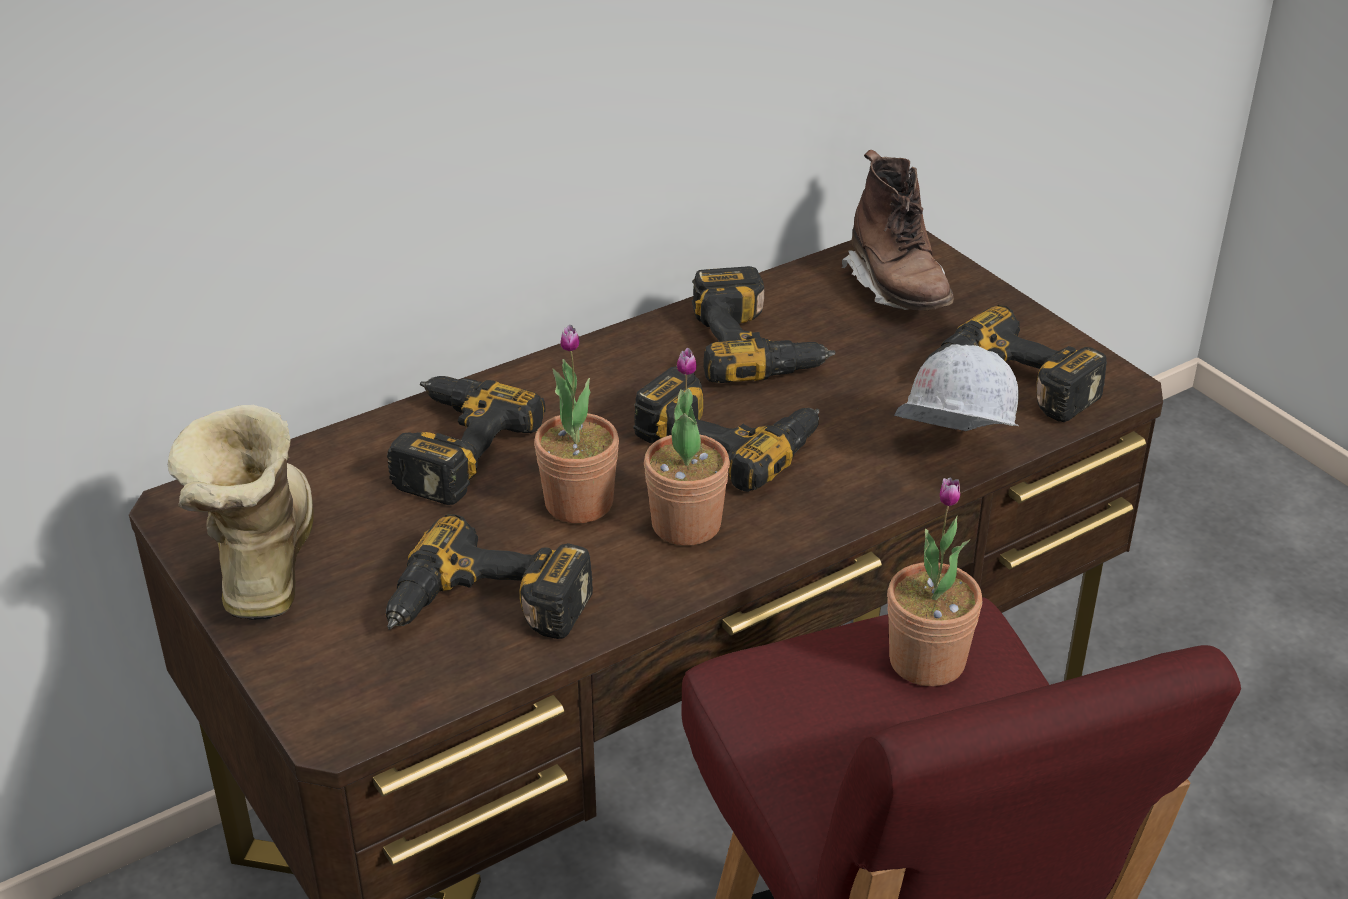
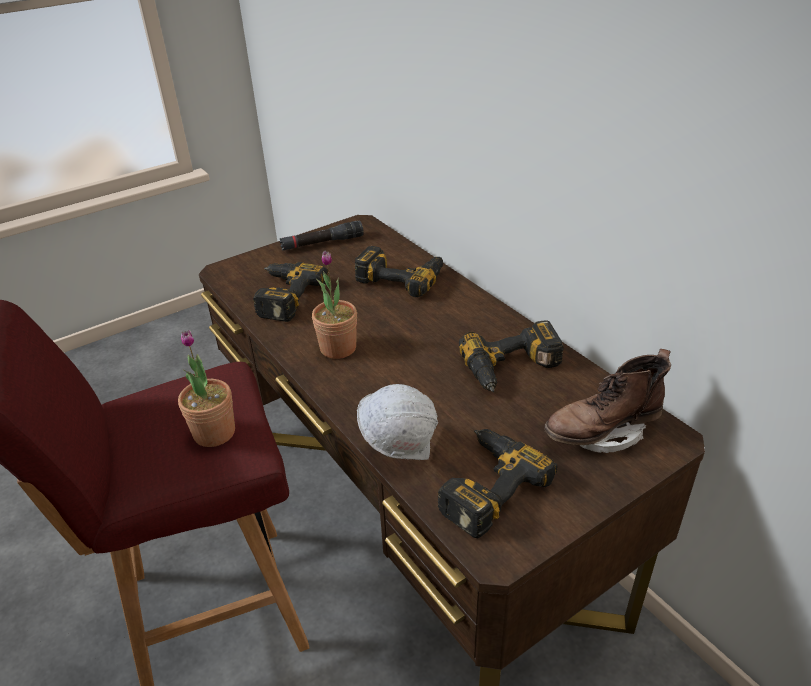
camera: 90 degrees right, 0 degrees up
(259, 563) = (322, 243): boot -> black flashlight
(579, 503) = (358, 315): potted plant -> none
(730, 439) = (413, 361): power drill -> none

